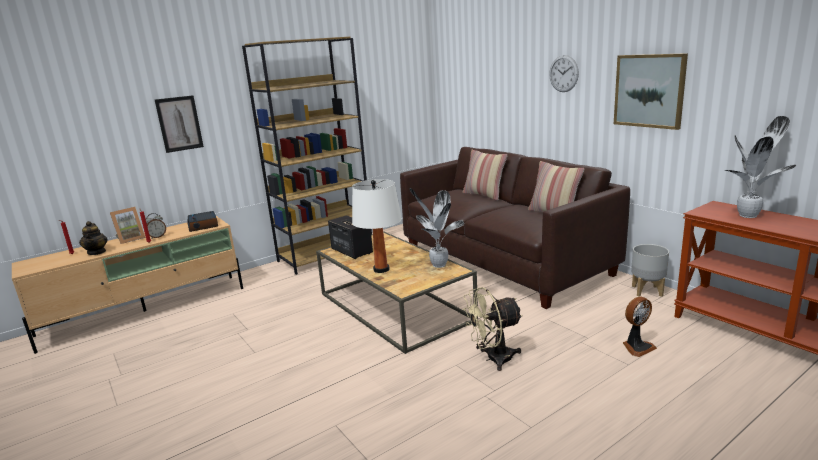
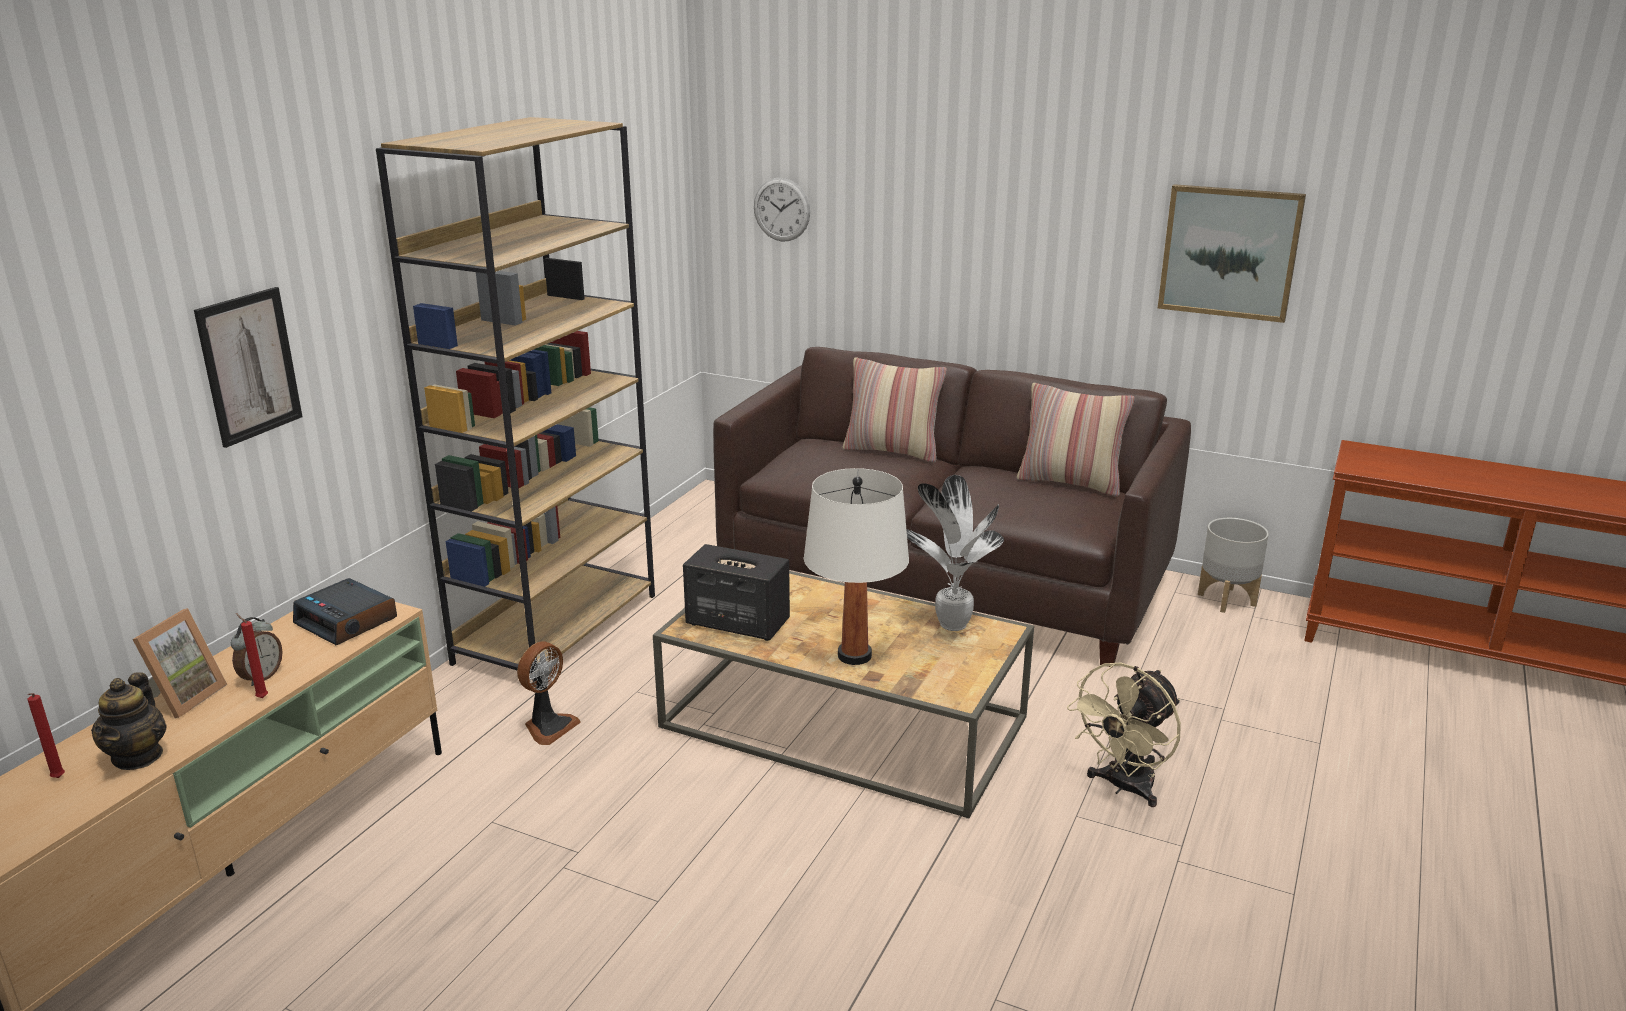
camera: 30 degrees left, 5 degrees up
(97, 252) = (138, 756): teapot -> teapot turned 45 degrees clockwise
(563, 73) = (1046, 207): wall clock -> wall clock (781, 209)
(637, 347) = (1304, 708): fan -> fan (548, 727)
(749, 215) = (1423, 466): potted plant -> none

